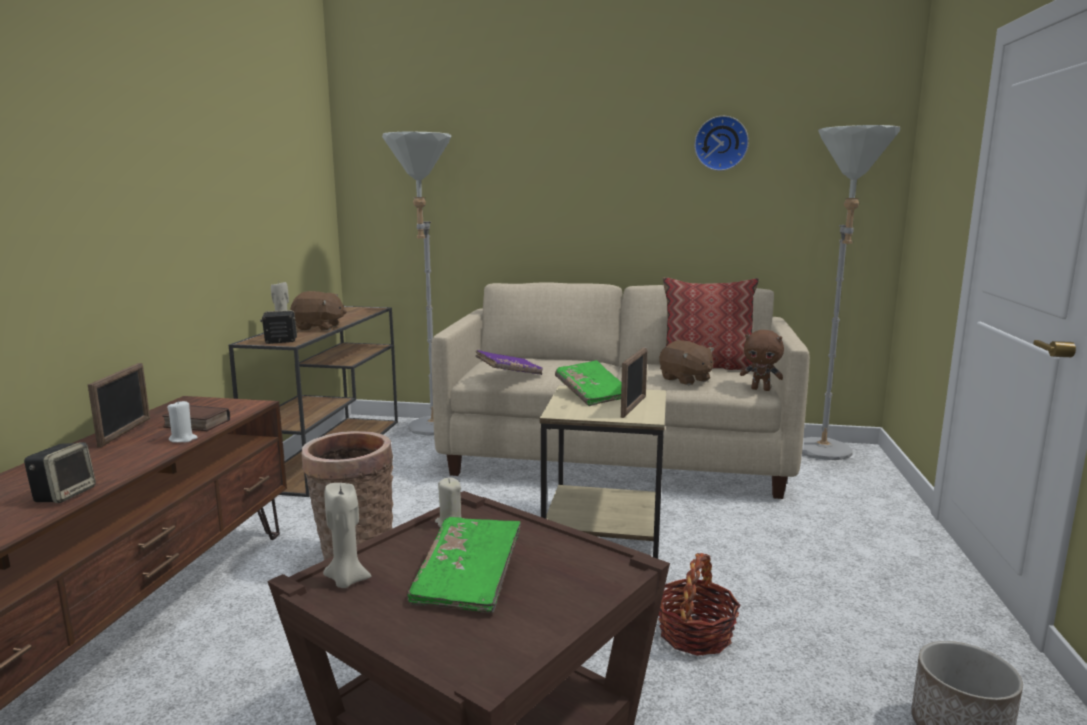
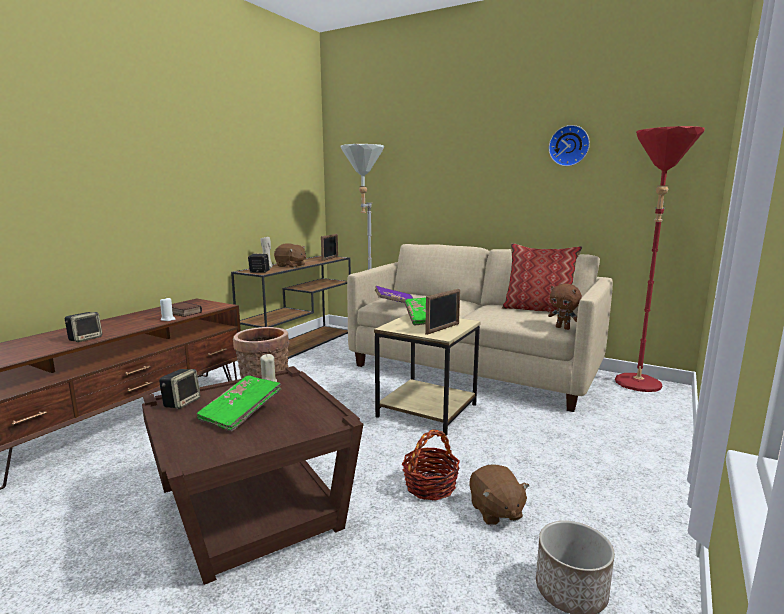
camera: 20 degrees right, 0 degrees up
(125, 432) = (147, 313): picture frame -> picture frame (330, 258)
(346, 581) = (181, 402): beige candle -> speaker
(685, 380) = (511, 316): brown plush toy -> brown plush toy (495, 511)
(825, 455) = (637, 387): grey floor lamp -> red floor lamp

